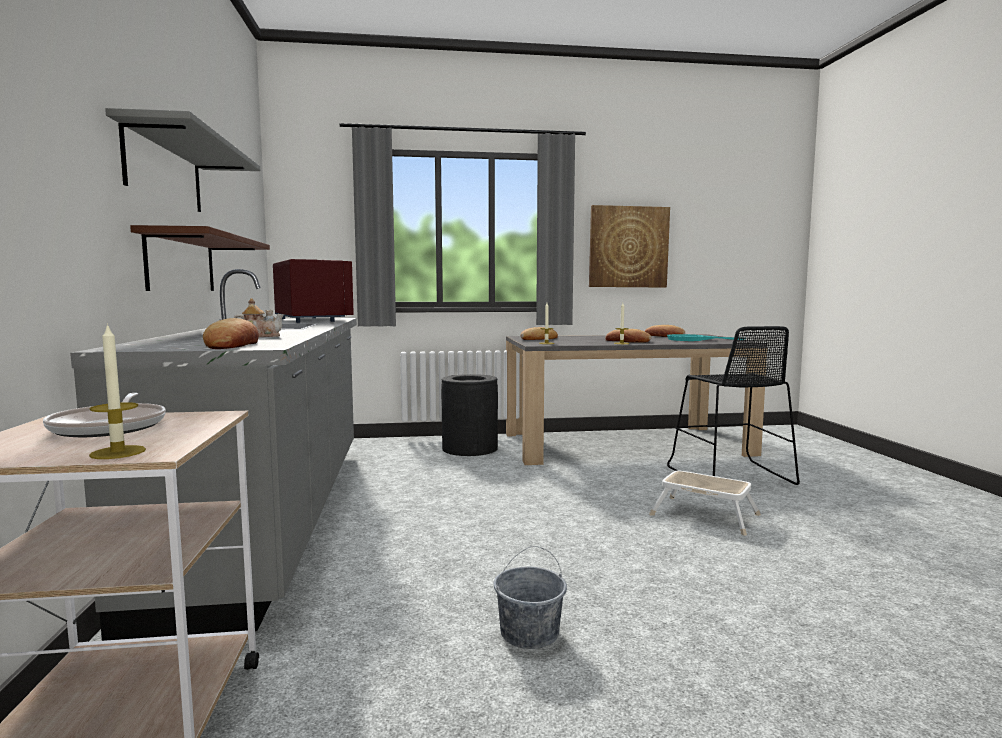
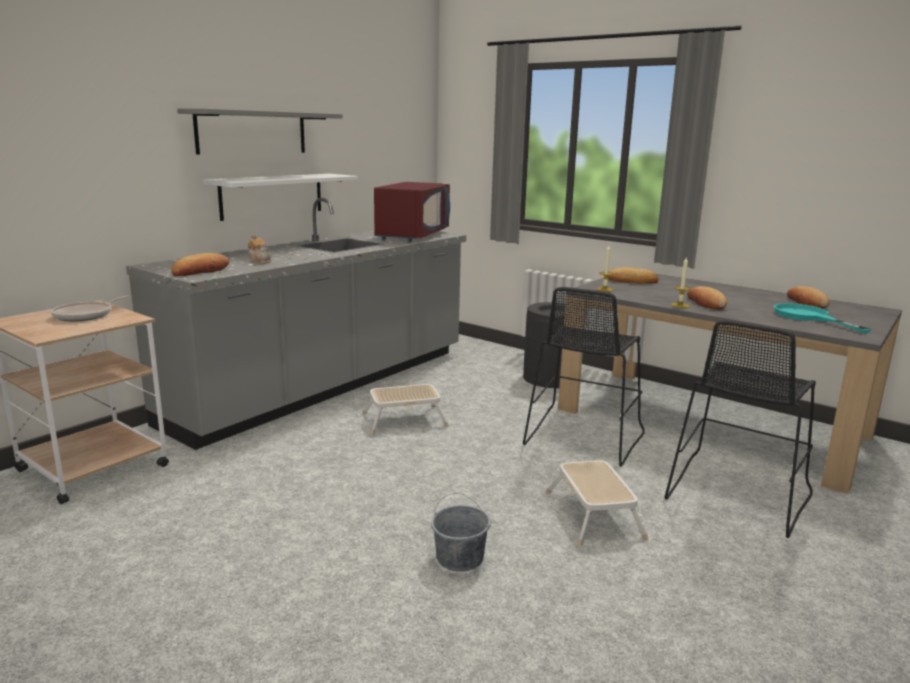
camera: 45 degrees right, 10 degrees up
(118, 452) = (40, 332): candle -> none
(181, 263) = (272, 196): brown shelf -> white shelf
(431, 512) = (405, 420): none -> beige step ladder
(530, 633) = (282, 518): grey bucket -> grey bucket (460, 558)
(585, 476) = (582, 438): none -> black stool
(628, 247) = (794, 176): picture -> none

